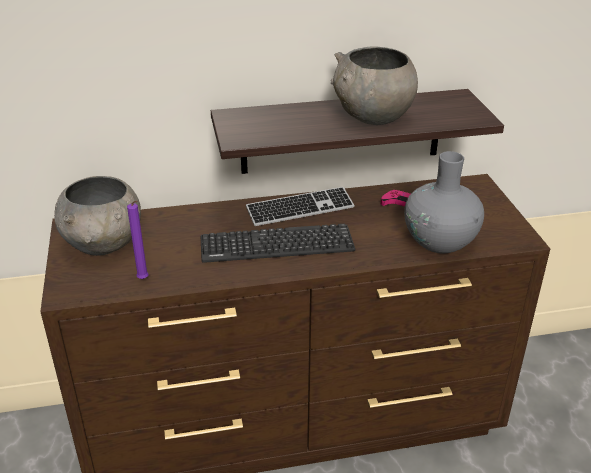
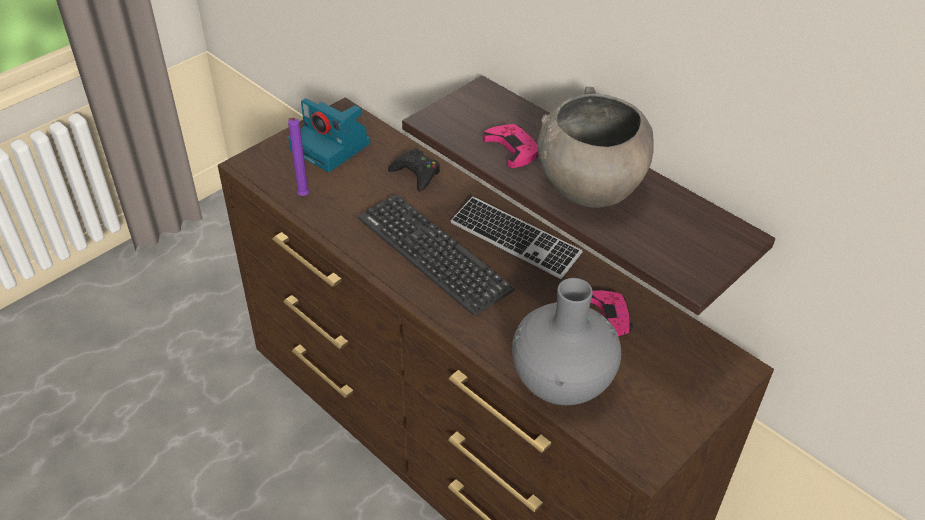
camera: 55 degrees right, 10 degrees up
(104, 245) = (332, 147): grey bowl -> camera
(186, 220) = (416, 173): none -> black game controller
(305, 126) = (513, 149): none -> pink game controller

